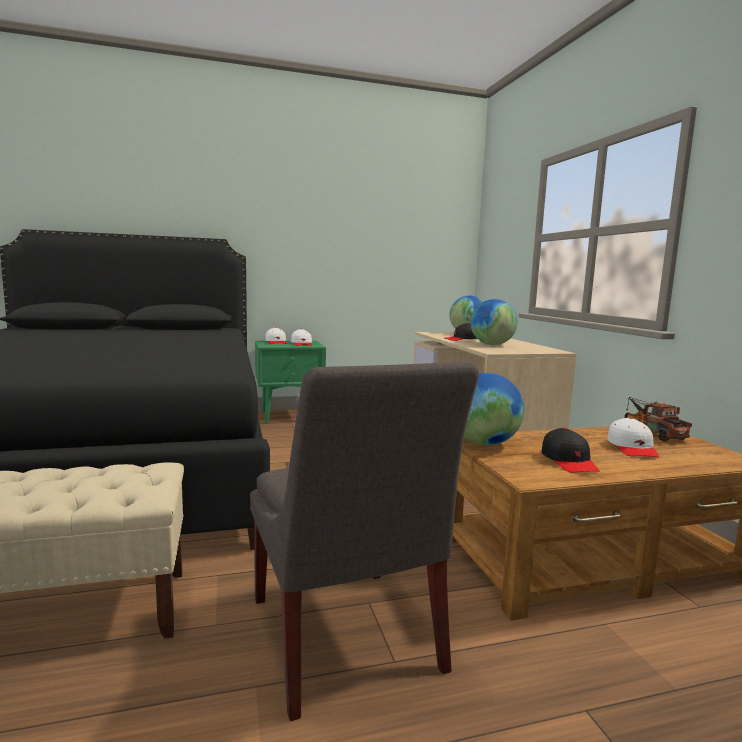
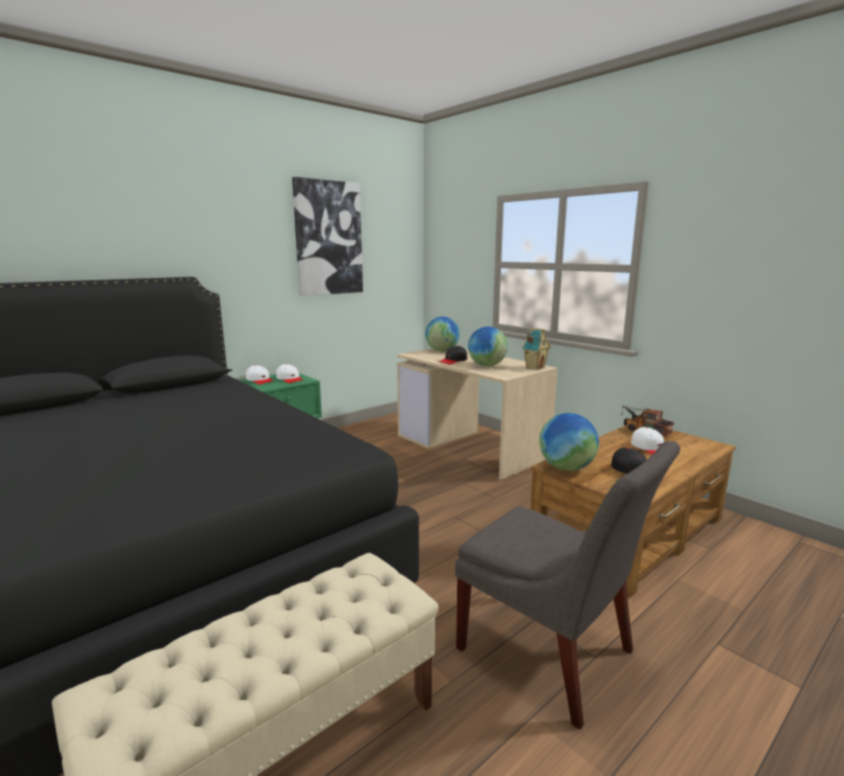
camera: 25 degrees left, 5 degrees up
(365, 213) = (328, 238): none -> picture
(546, 350) = (534, 367): none -> toy house

